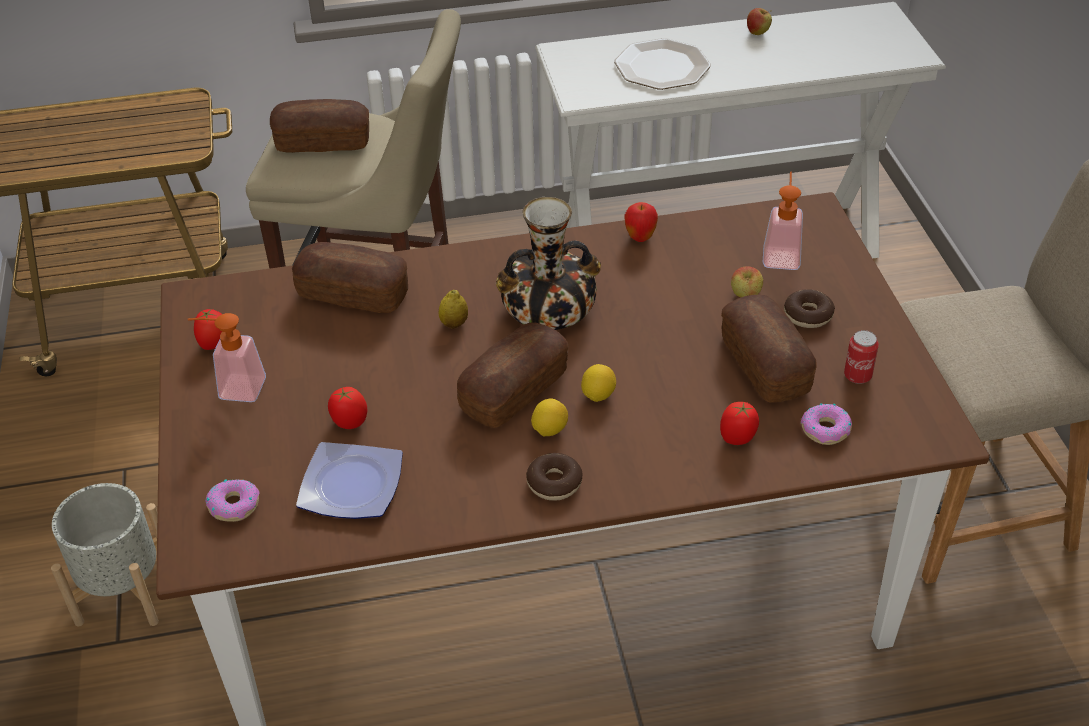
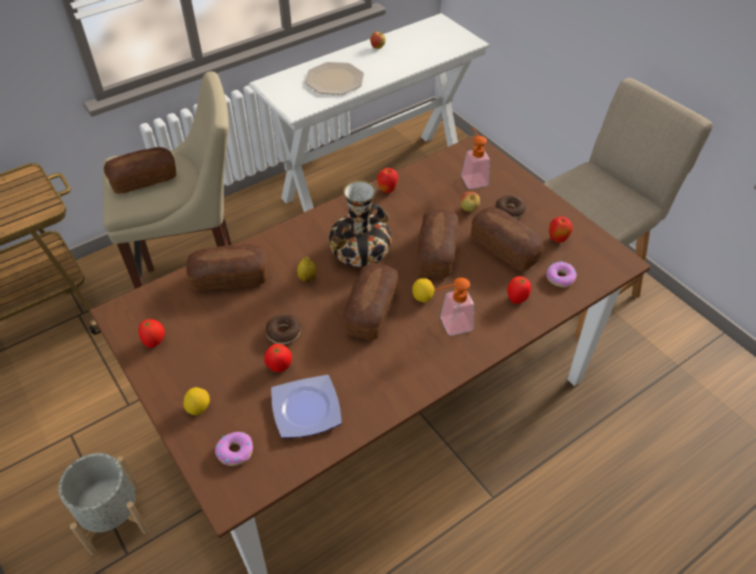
camera: 25 degrees left, 5 degrees up
(234, 388) = (186, 368): soap dispenser -> soap dispenser (450, 325)
(549, 429) = (407, 329): lemon -> lemon (198, 407)
(554, 483) = (430, 363): donut -> donut (283, 332)
(657, 342) = (436, 253): none -> bread
(857, 376) = (557, 240): can -> apple

